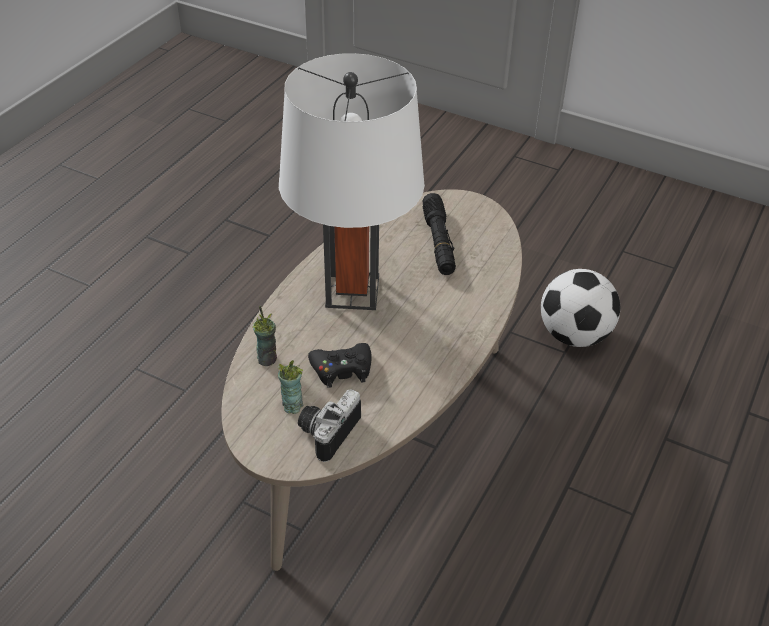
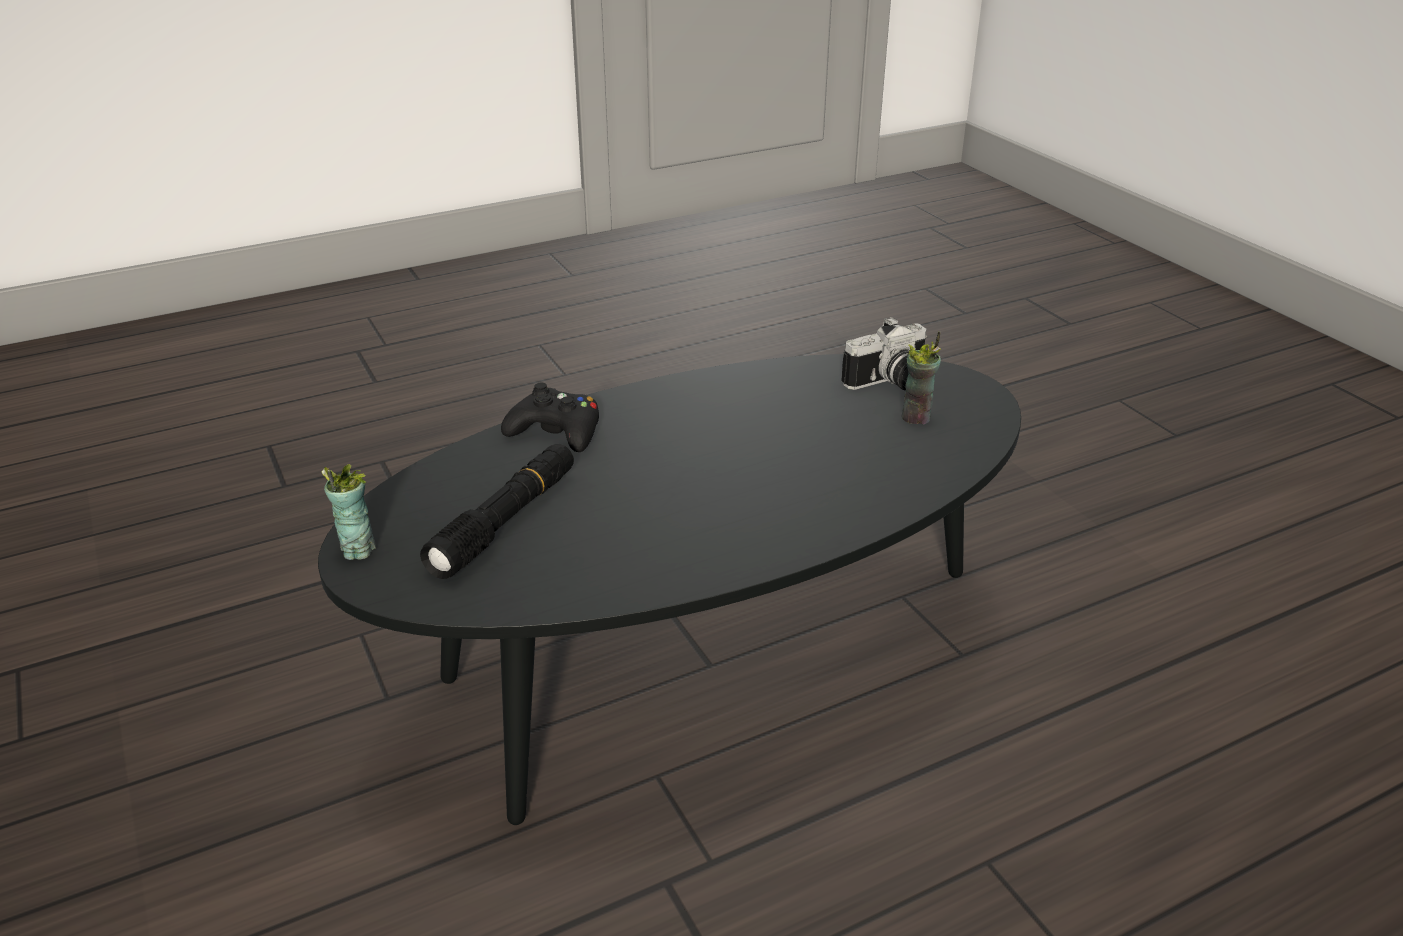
camera: 145 degrees left, 10 degrees down
(267, 358) = (916, 472): cup -> cup (357, 549)
(342, 370) = (823, 427): black game controller -> black game controller (556, 432)
(352, 291) = (719, 506): white table lamp -> none
(382, 419) = (701, 666): beige coffee table -> black coffee table
(574, 335) = (314, 648): football -> none

